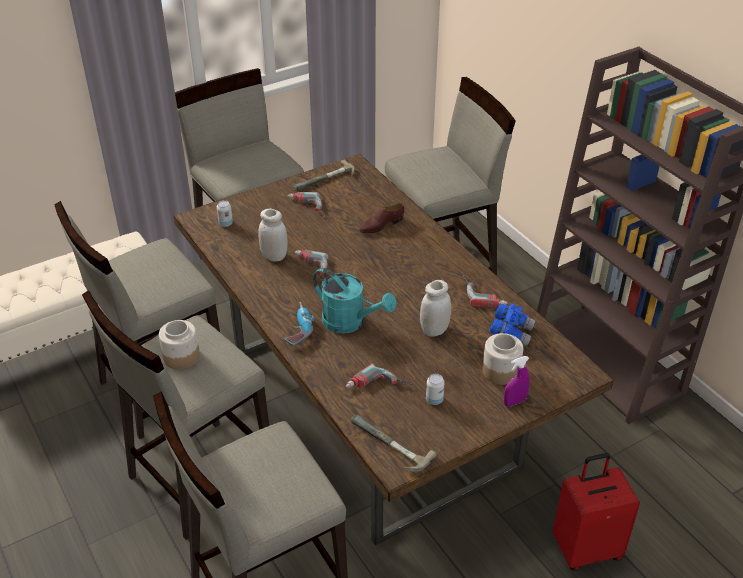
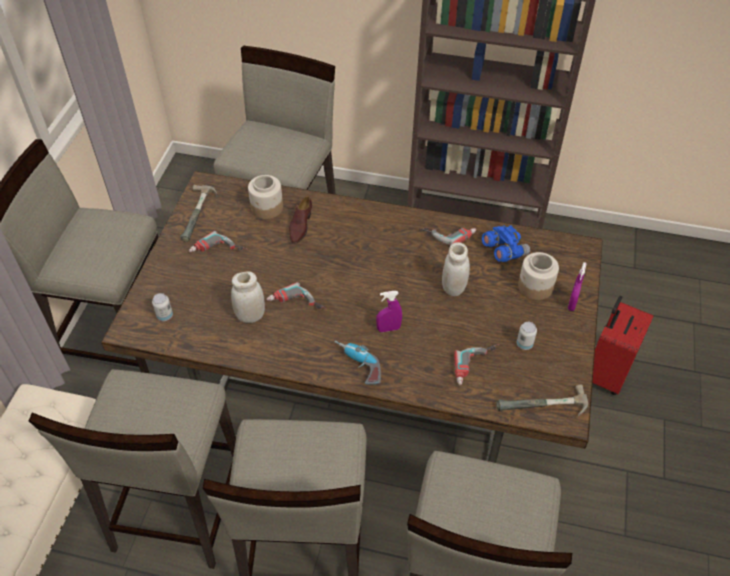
camera: 45 degrees left, 10 degrees up
(181, 357) = (288, 469): jar -> jar (267, 208)
(350, 322) = (388, 329): turquoise watering can -> purple spray bottle

